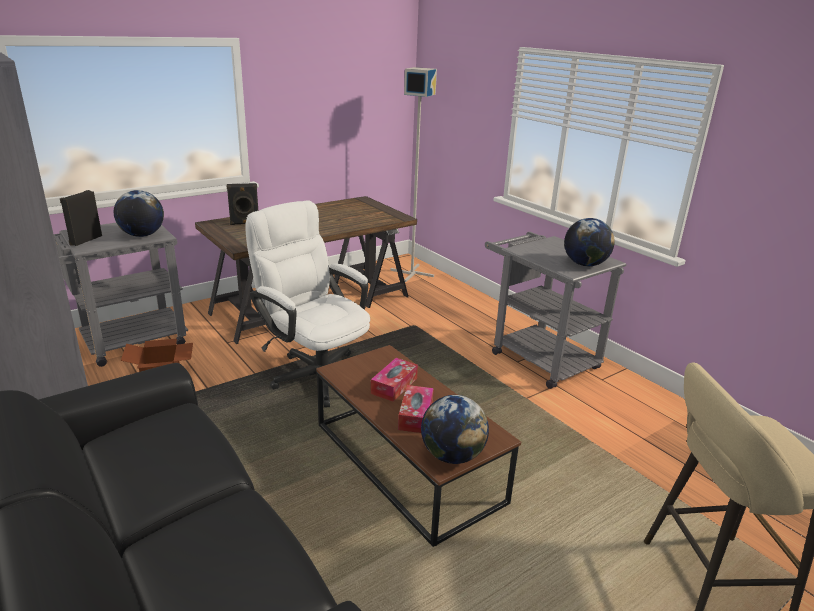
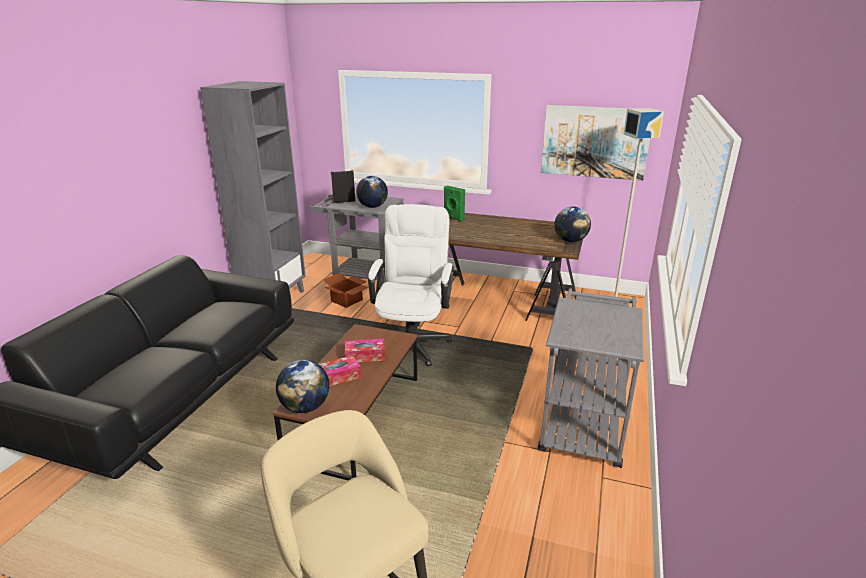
camera: 55 degrees right, 0 degrees up
(244, 223) = (453, 218): black speaker -> green speaker
(353, 109) = (595, 142): none -> picture
(585, 264) = (594, 339): globe -> globe (570, 241)

